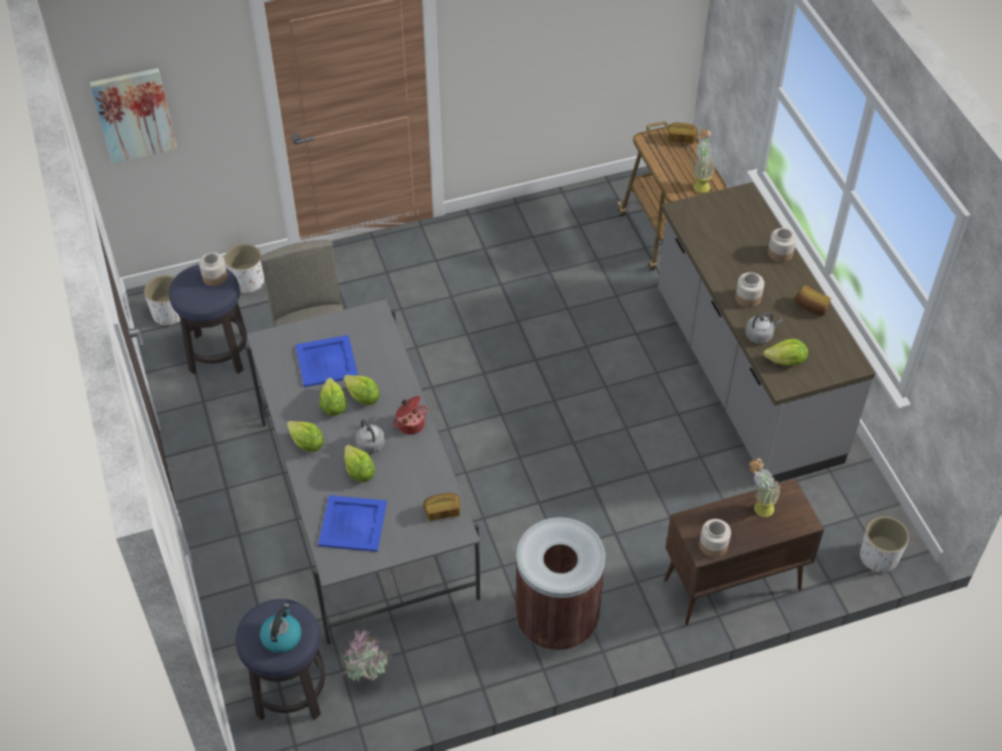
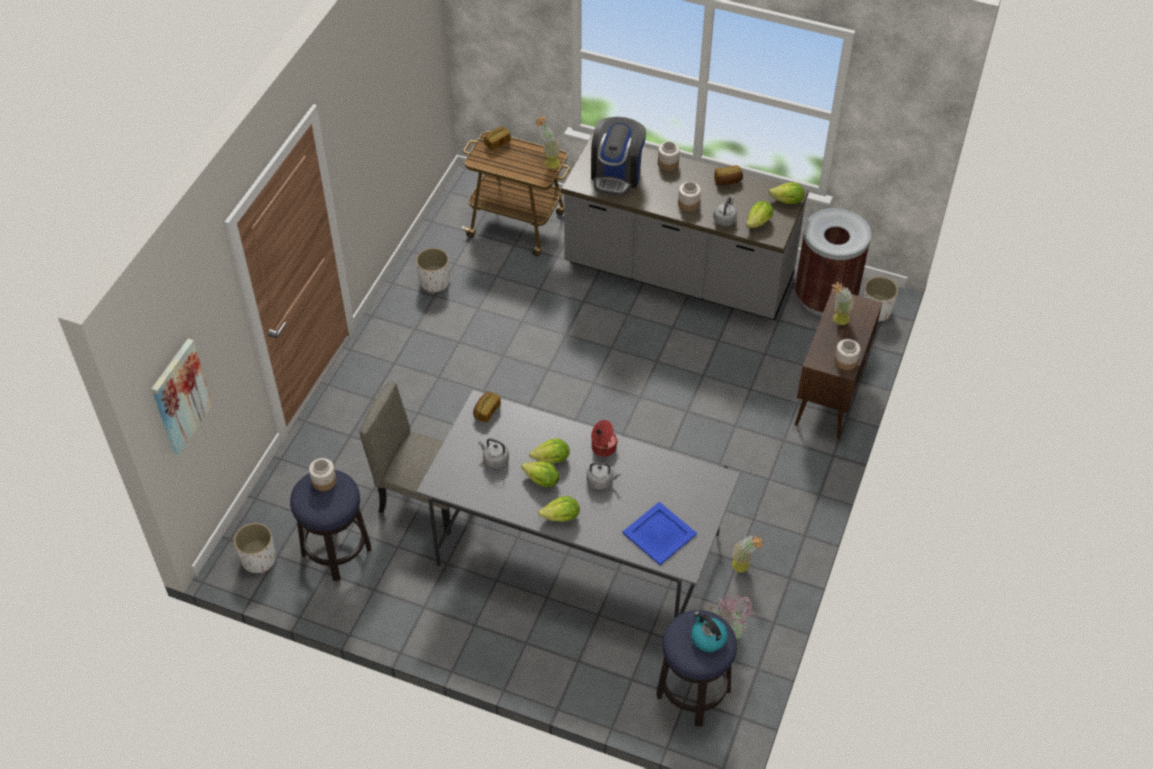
camera: 50 degrees left, 0 degrees up
(248, 282) = (284, 489): white planter -> white planter (435, 282)
(326, 361) = (494, 460): blue tray -> grey kettle
(359, 472) = (617, 502): lettuce -> lettuce (787, 201)
(442, 511) = (696, 477): bread -> bread (486, 411)
(461, 643) = (744, 567): none -> potted plant
(556, 621) = (774, 503): brown trash can -> brown trash can (825, 298)
(723, 228) = (617, 174): none -> coffee machine

